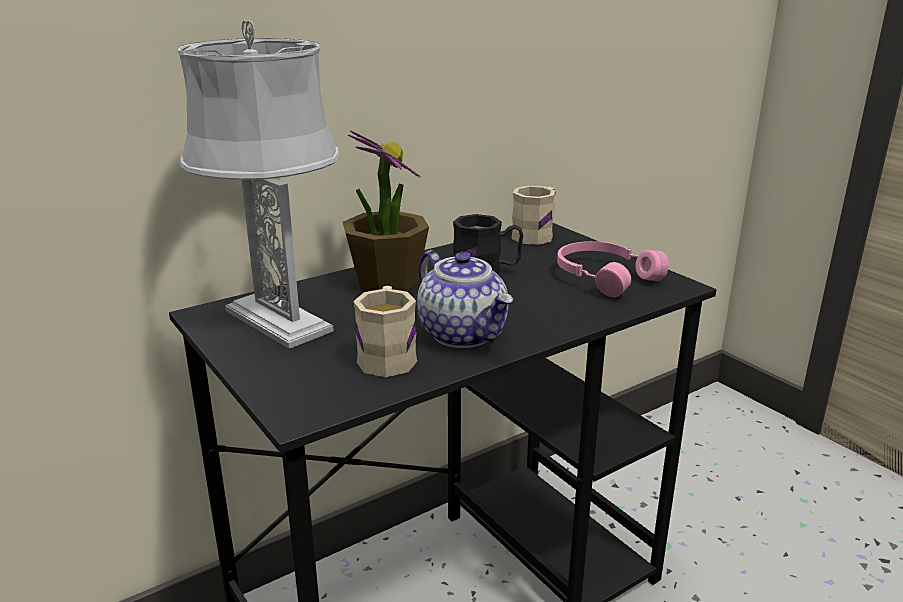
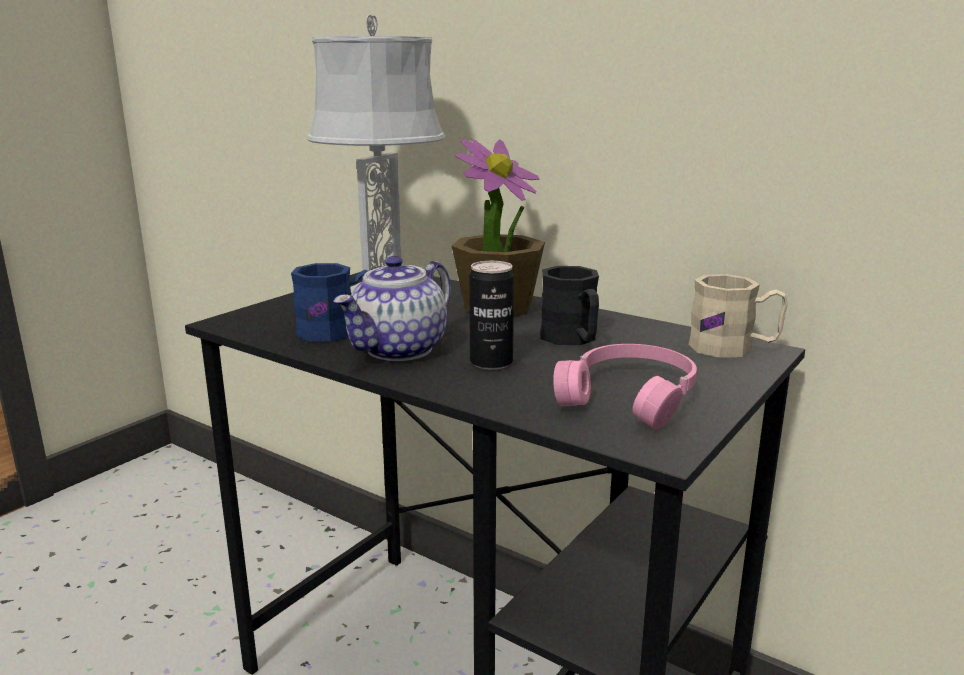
camera: 70 degrees right, 5 degrees down
(387, 355) = (338, 330): beige mug -> blue mug
(517, 305) = (491, 362): none -> can

